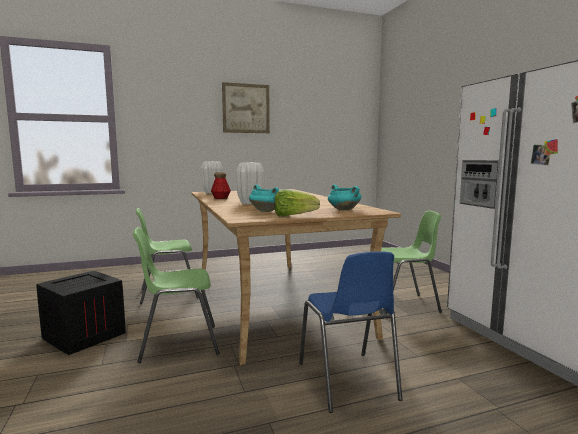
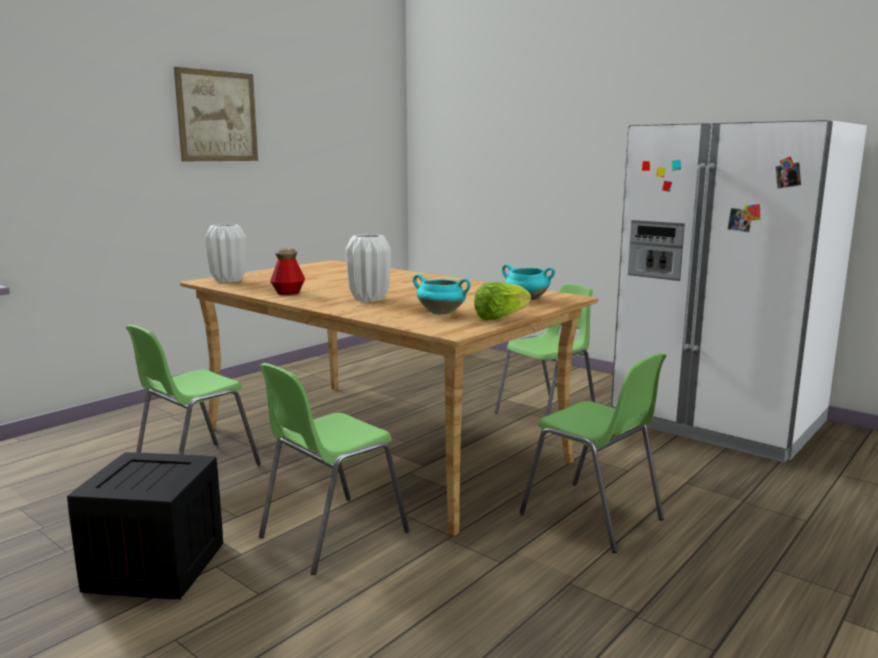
camera: 30 degrees left, 5 degrees up
(347, 381) = (592, 517): blue chair -> green chair

